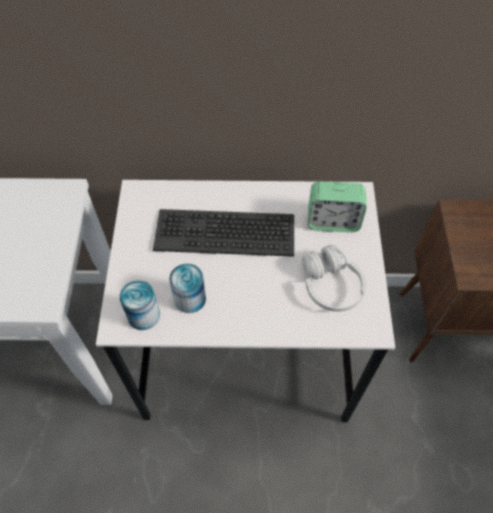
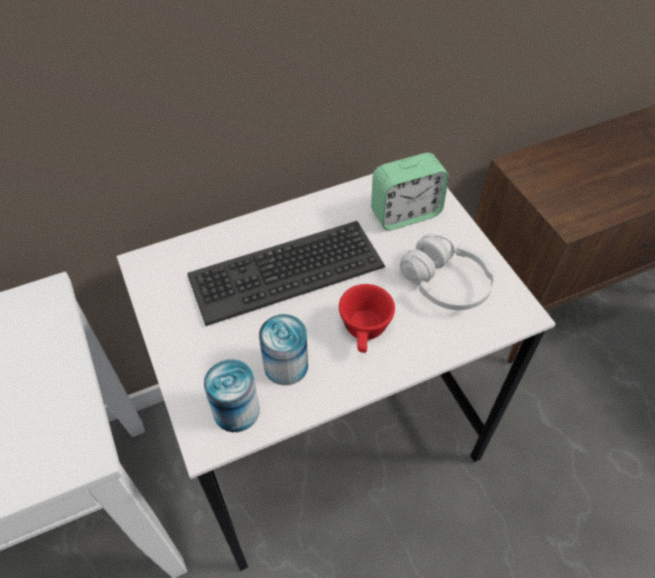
camera: 25 degrees left, 5 degrees down
(254, 298) = (365, 332): none -> red cup

